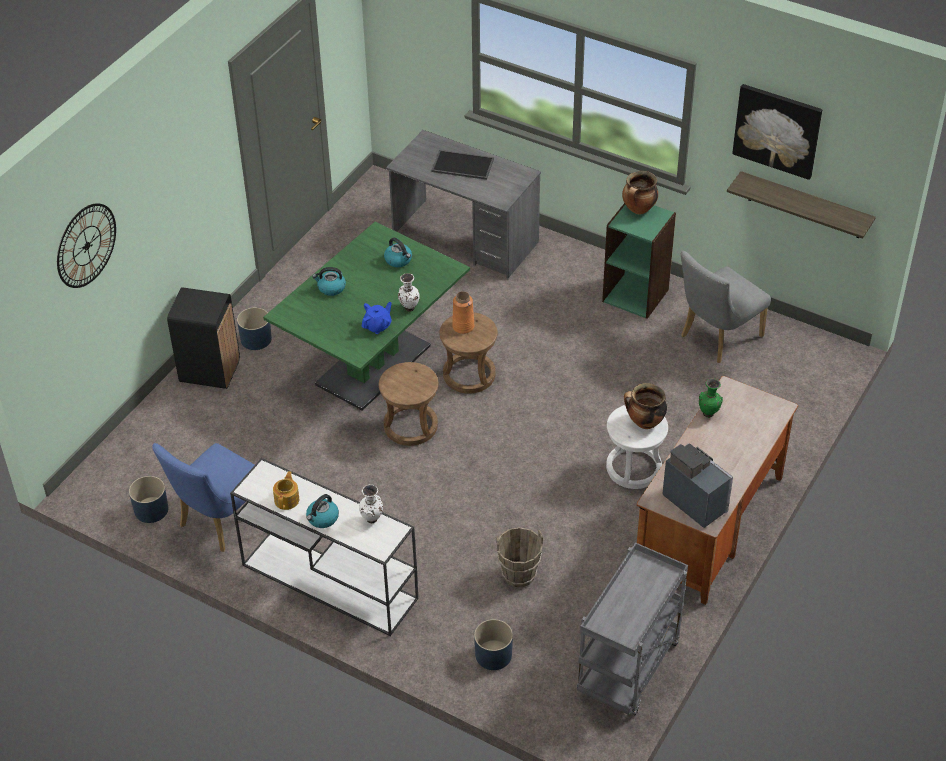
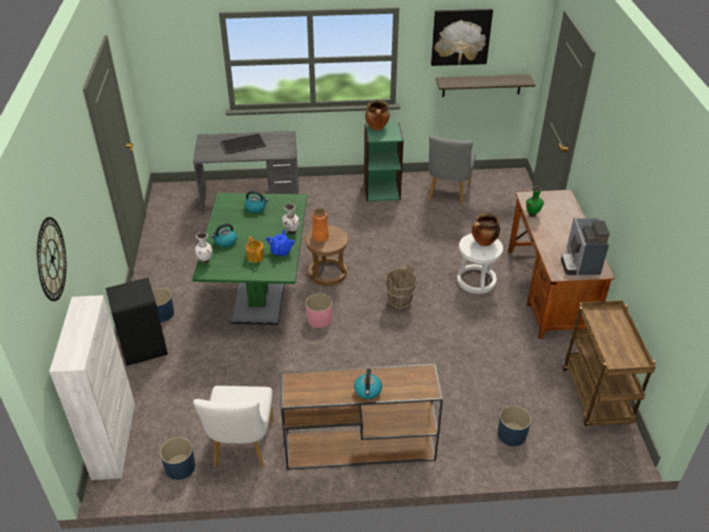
camera: 35 degrees left, 5 degrees down
(115, 452) = (114, 439): none -> white cabinet
(219, 522) = (242, 448): blue chair -> white chair
(287, 499) = (329, 391): teapot -> teapot (255, 256)
(327, 581) = (358, 446): white console table -> brown console table
(372, 520) = (403, 374): white vase -> white vase (205, 261)
(411, 426) = (319, 319): brown stool -> pink planter
(519, 575) = (476, 375): brown bucket -> brown bucket (400, 303)
(629, 670) = (597, 397): grey cart -> brown cart
(695, 500) = (580, 263): coffee machine -> coffee machine turned 105 degrees counterclockwise

